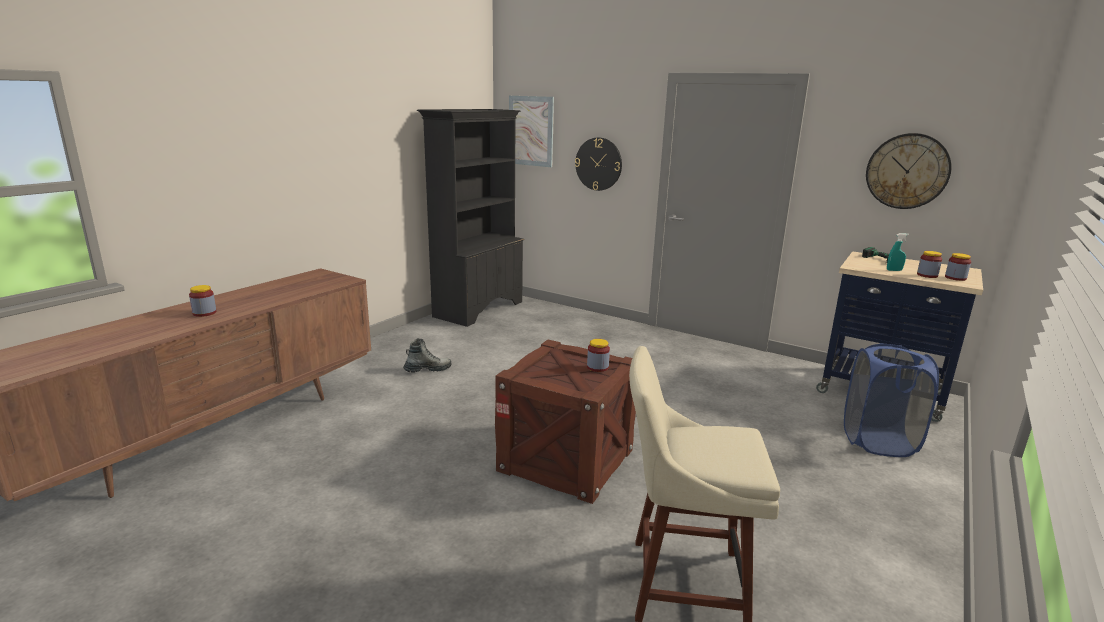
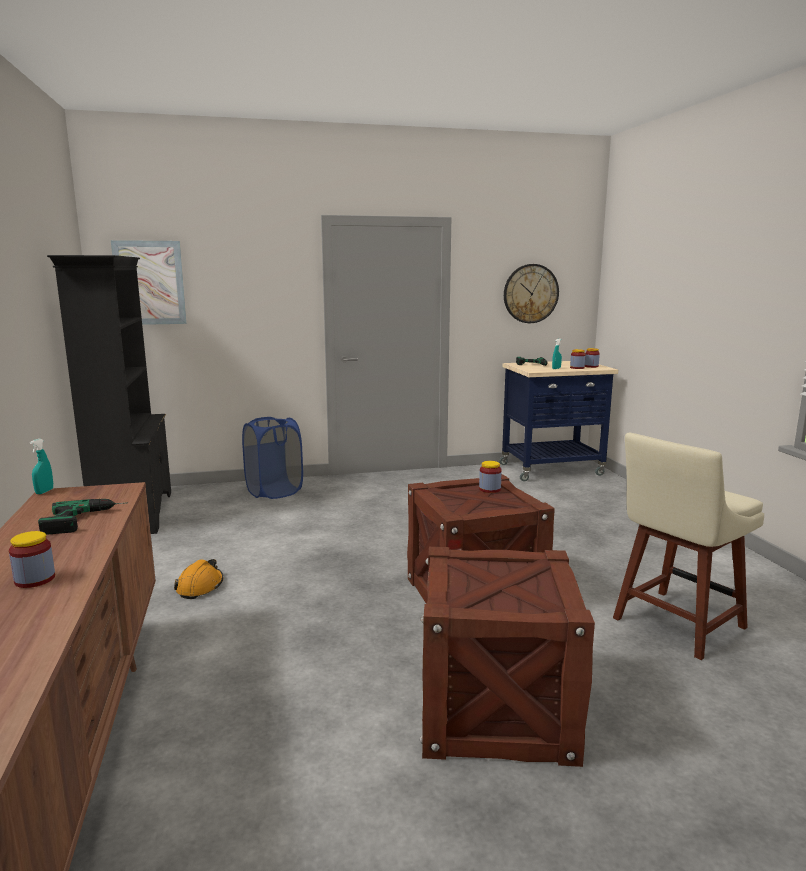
camera: 45 degrees left, 5 degrees down
(290, 292) = (86, 520): none -> power drill
(318, 270) = (44, 491): none -> turquoise spray bottle
(422, 537) = (496, 709): none -> crate
(427, 369) = (200, 587): boot -> orange hard hat
(598, 164) = (250, 314): wall clock -> none
(878, 441) = (600, 497): blue laundry basket -> blue laundry basket (274, 491)

